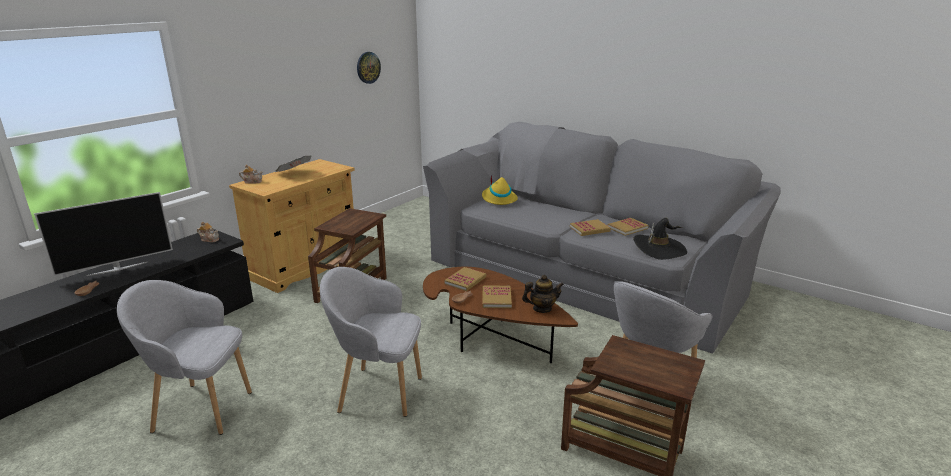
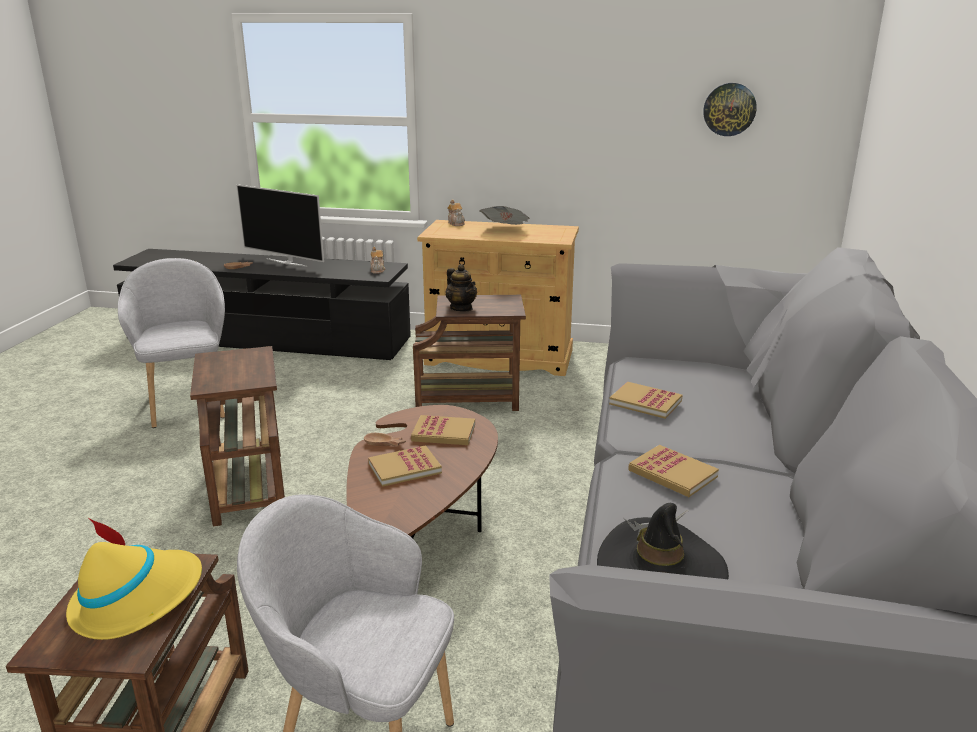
camera: 65 degrees right, 0 degrees up
(378, 392) = (249, 485): grey armchair -> brown side table
(498, 199) = (705, 370): yellow hat -> yellow hat (137, 600)
(542, 308) = (396, 513): teapot -> teapot (461, 308)
(627, 228) = (739, 516): book -> book (645, 402)

